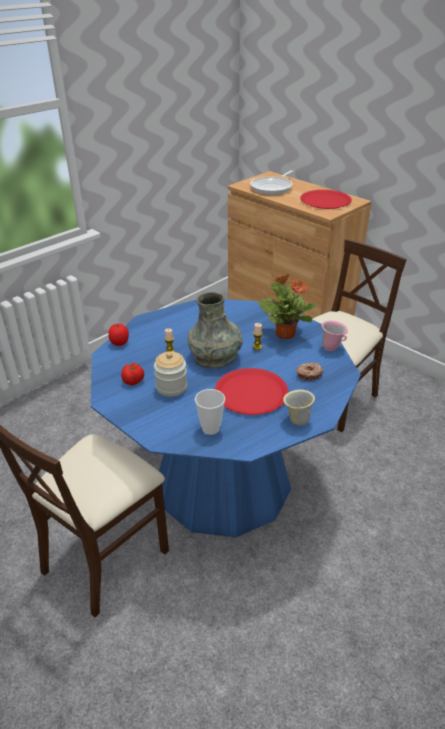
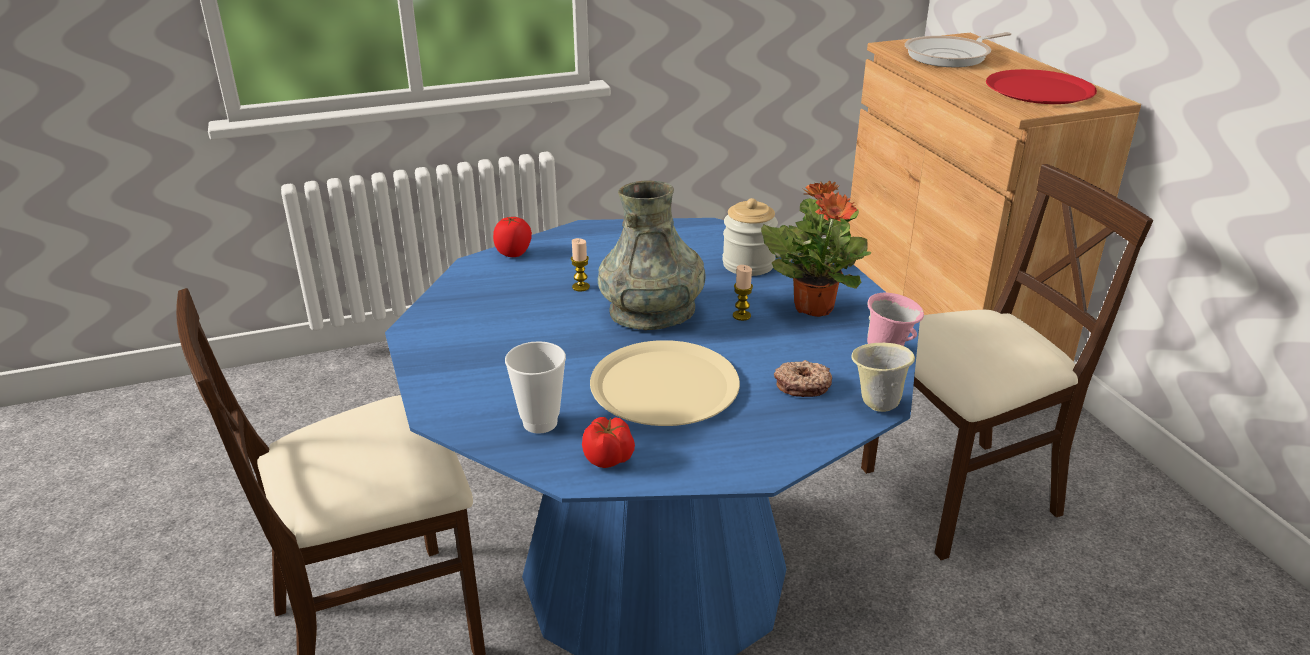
camera: 25 degrees right, 5 degrees down
(133, 381) = (483, 314): tomato -> tomato (609, 458)
(171, 387) = (534, 340): jar -> jar (748, 264)
(251, 393) = (664, 386): red plate -> beige plate
(297, 421) = (708, 457): beige mug -> beige mug (876, 403)

